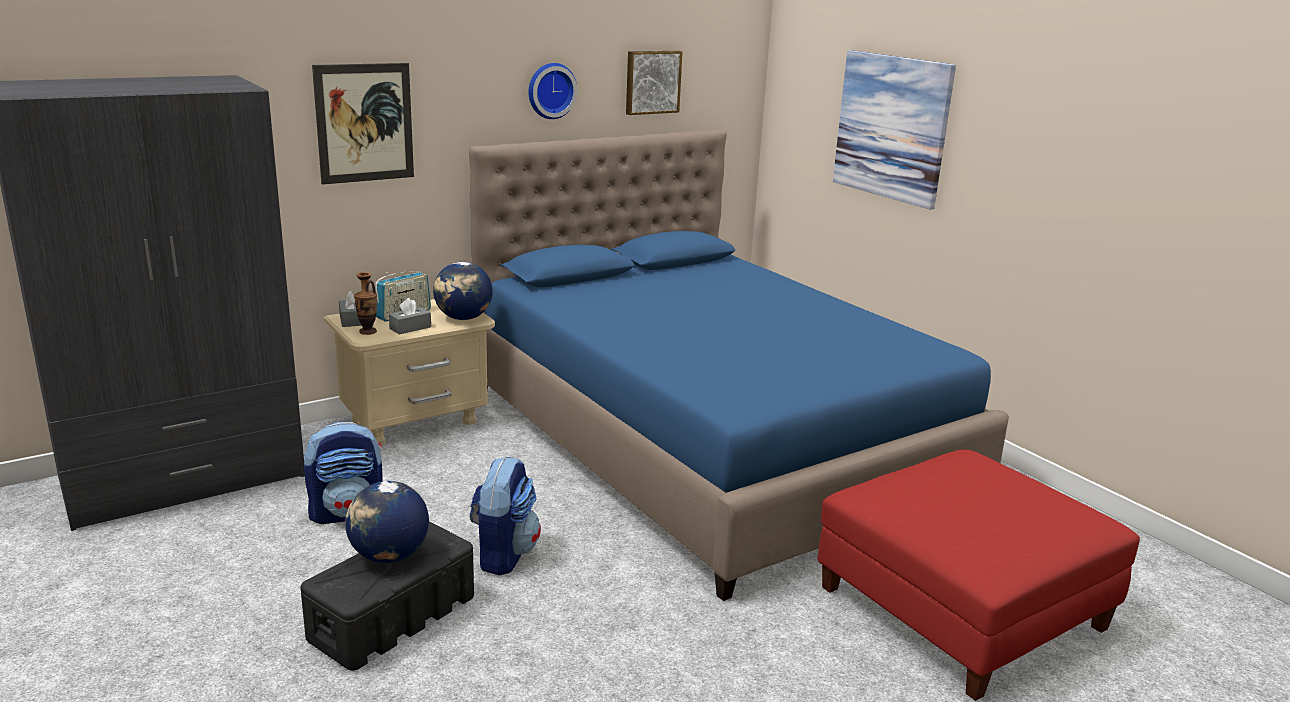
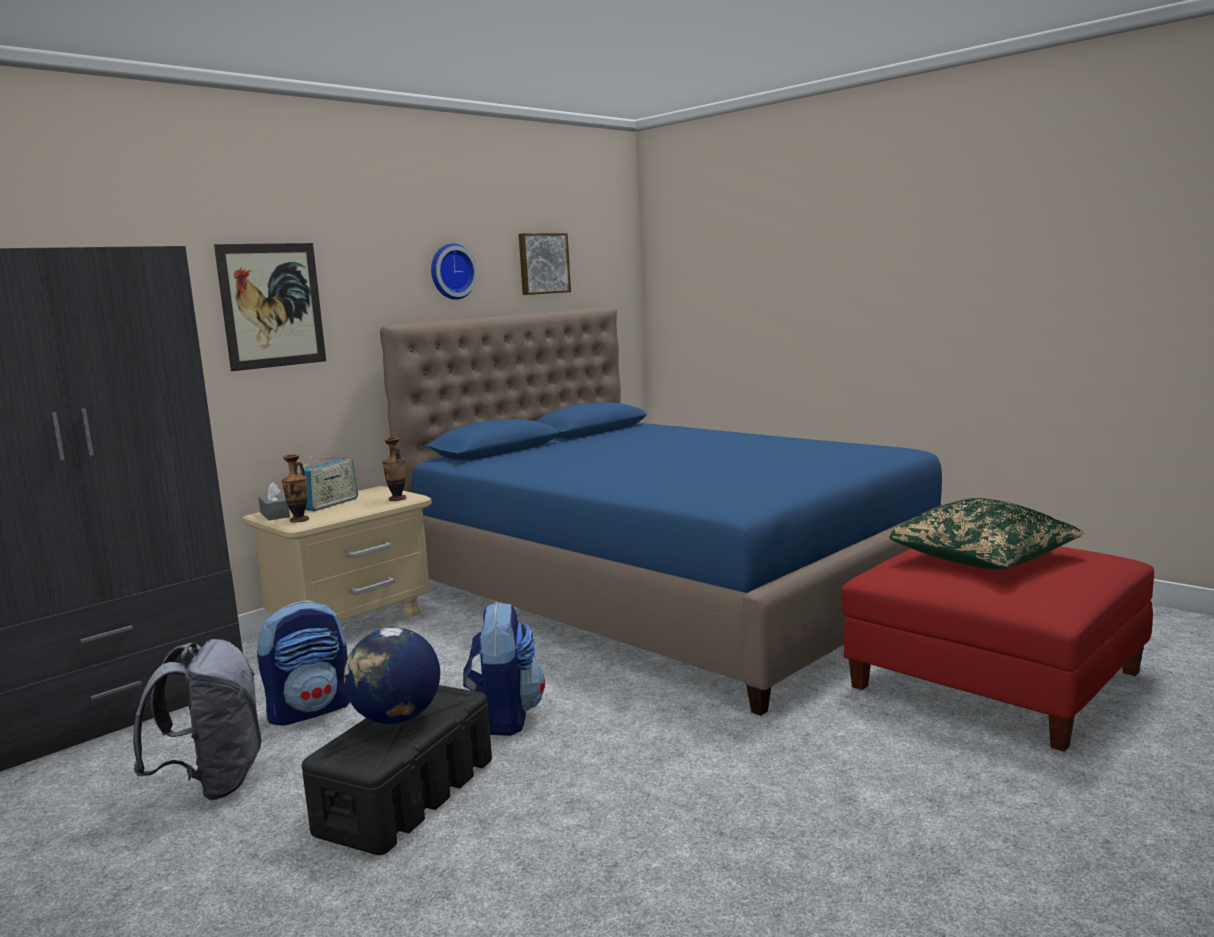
camera: 10 degrees left, 10 degrees down
(249, 571) = (214, 783): none -> grey backpack
(410, 328) = (344, 512): grey tissue box -> none
(463, 318) = (397, 499): globe -> vase
(891, 127) = (779, 275): picture -> none
(968, 494) = (981, 557): none -> green pillow

